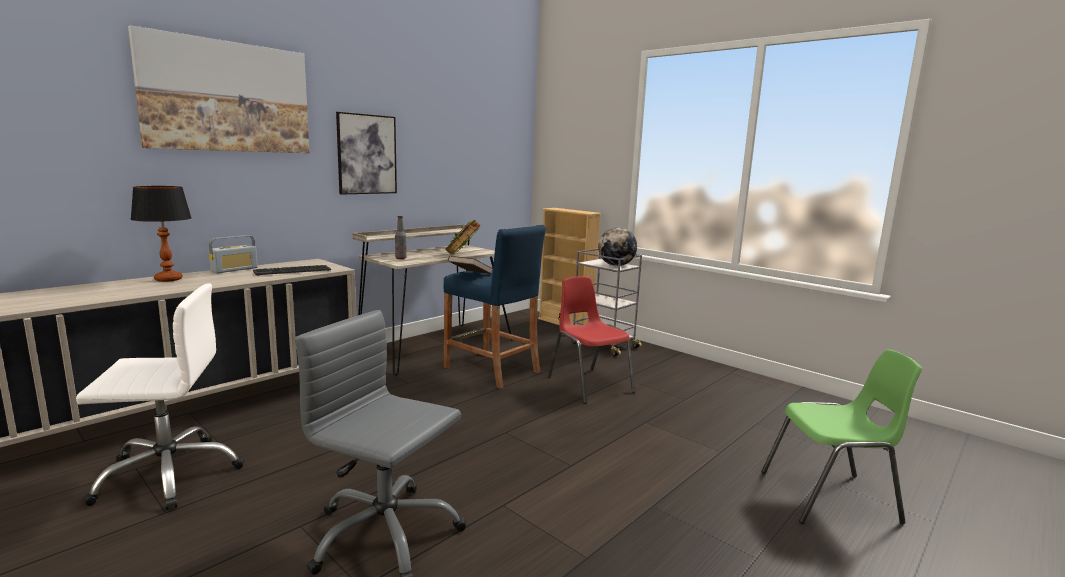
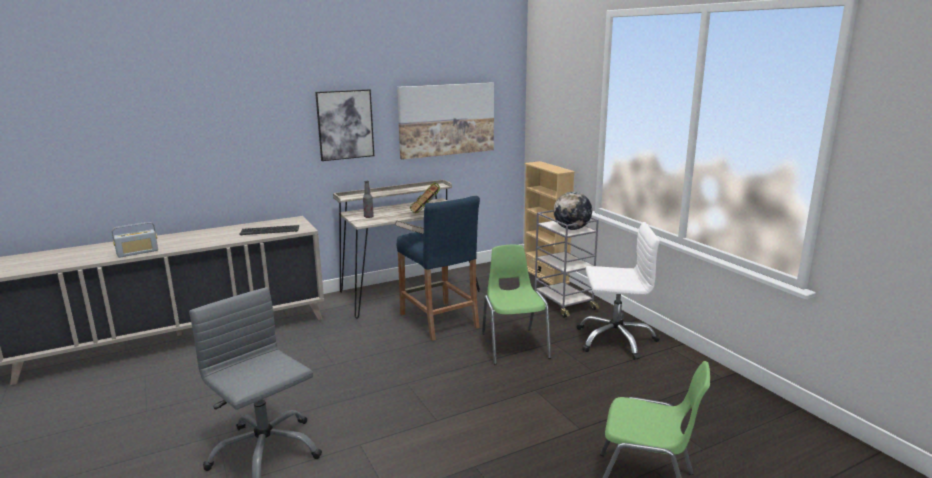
camera: 20 degrees right, 5 degrees up
(169, 279) = (180, 237): table lamp -> none
(169, 474) = (161, 383): white office chair -> white office chair (615, 339)
(227, 97) = (223, 92): picture -> picture (446, 119)
(234, 269) = (231, 227): radio -> radio (137, 252)
(589, 384) = (514, 345): red chair -> green chair

